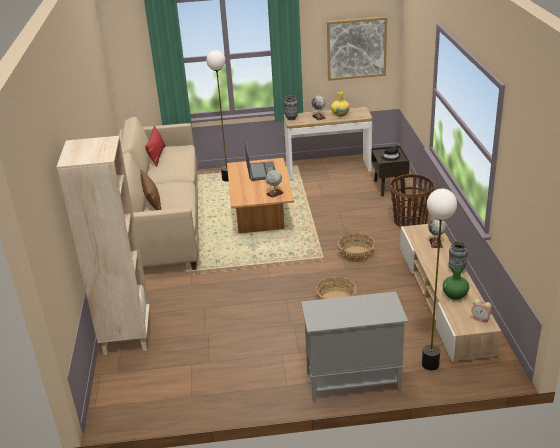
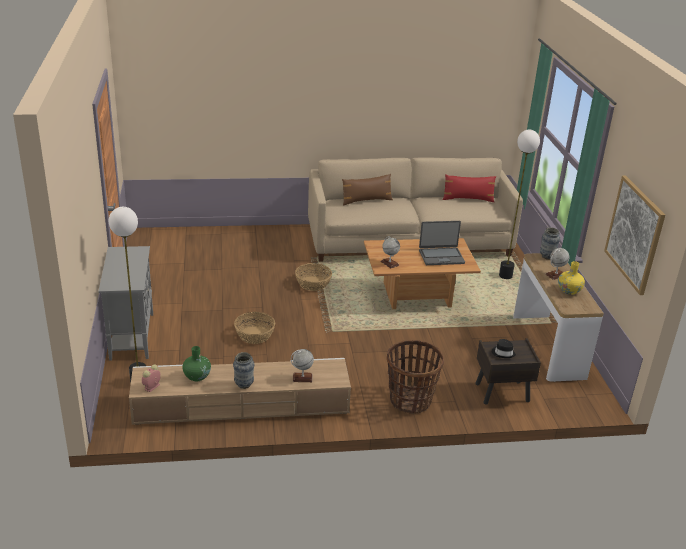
camera: 85 degrees right, 0 degrees up
(126, 336) = (229, 235): beige bookcase -> none
(355, 254) = (338, 353): basket -> basket (313, 283)

